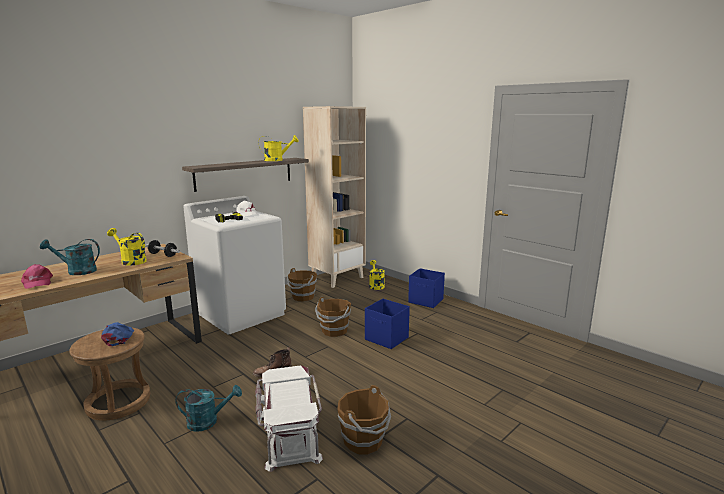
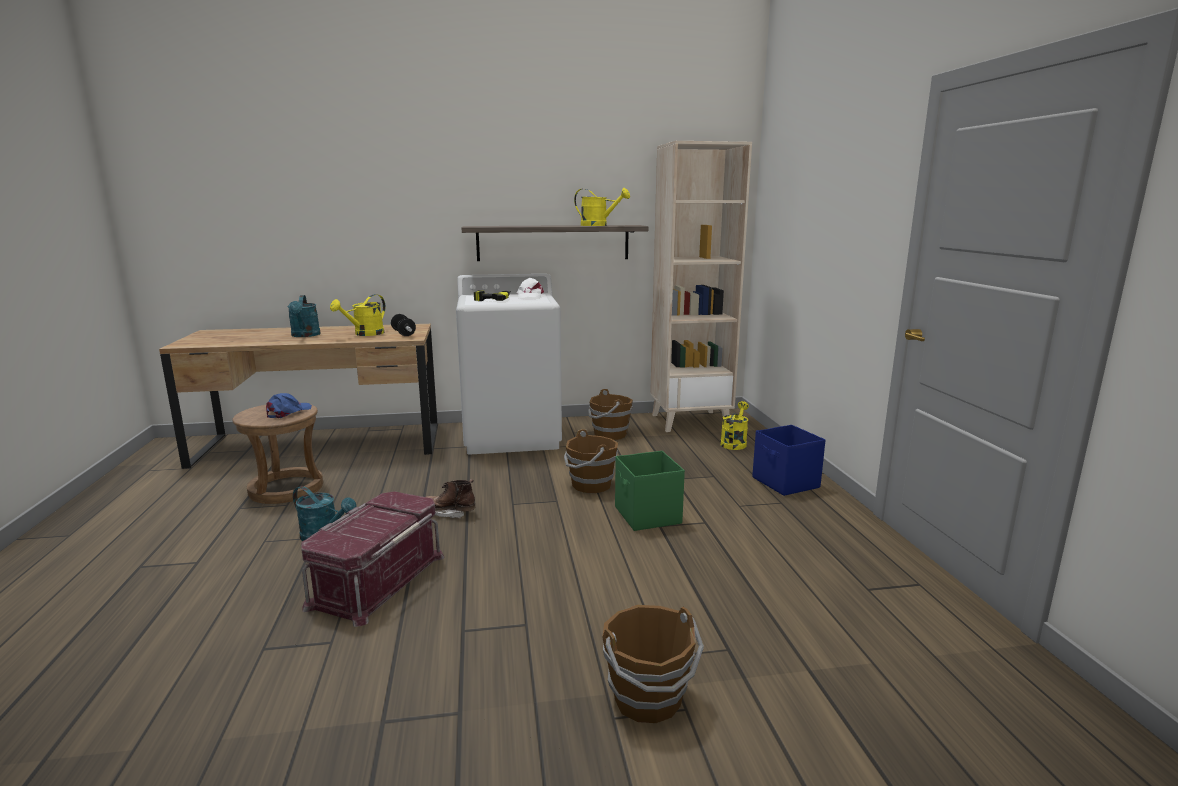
camera: 35 degrees right, 0 degrees up
(37, 282) = (259, 339): pink cap -> none
(77, 271) = (305, 335): turquoise watering can -> turquoise watering can turned 135 degrees counterclockwise
(130, 261) = (365, 334): yellow watering can -> yellow watering can turned 120 degrees counterclockwise
(288, 432) = (376, 579): white storage box -> red storage box
(364, 441) = (436, 627): brown bucket -> brown bucket (648, 699)
(387, 339) = (647, 516): blue storage box -> green storage box

